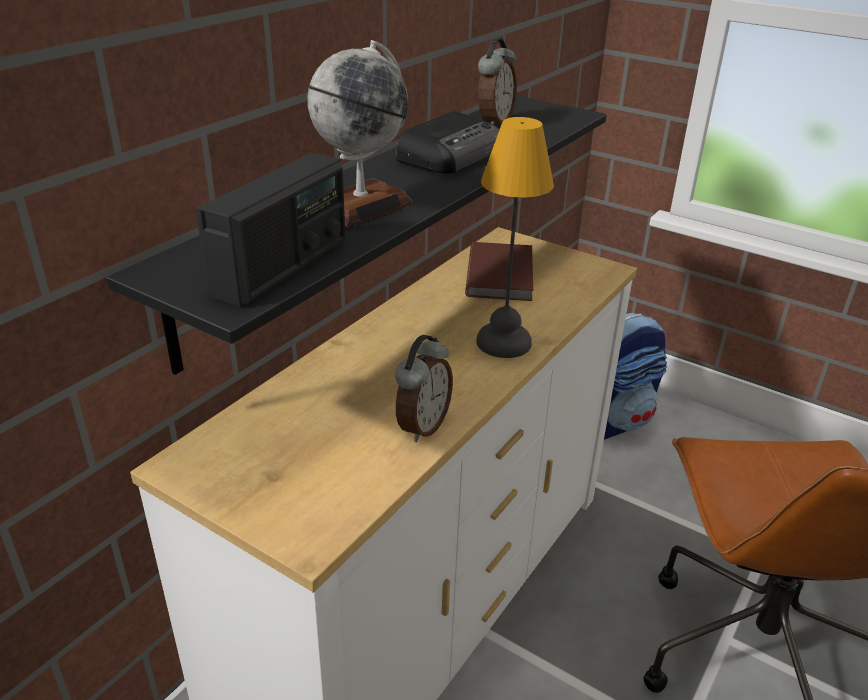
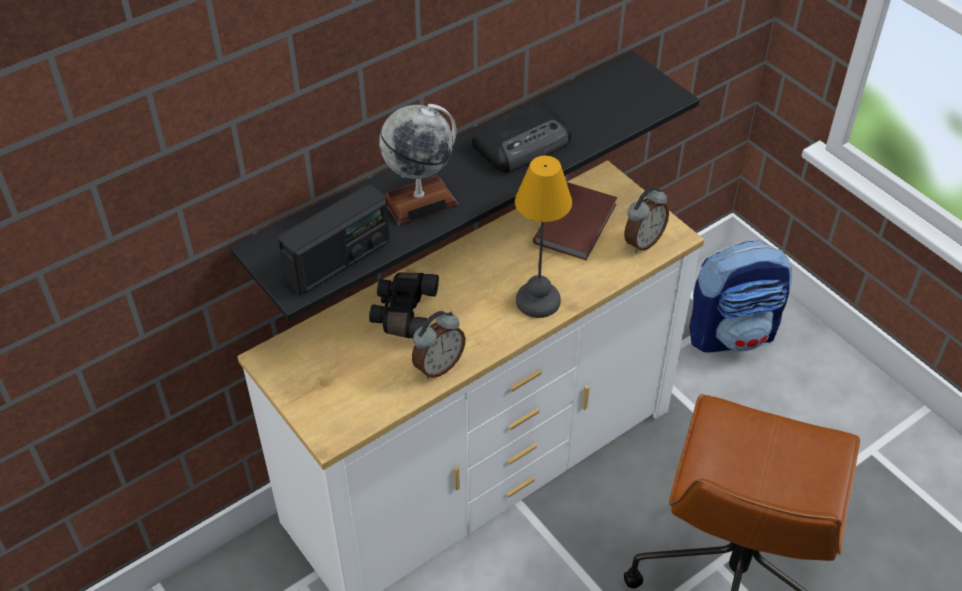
camera: 20 degrees right, 15 degrees up
(347, 381) = (403, 312): none -> black binoculars
(493, 122) = (585, 98): alarm clock -> alarm clock (642, 241)

